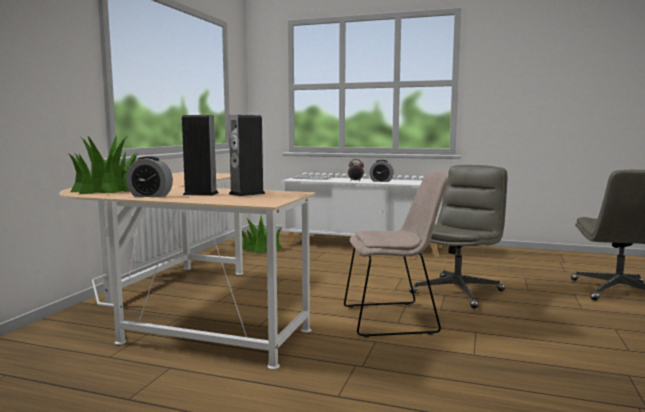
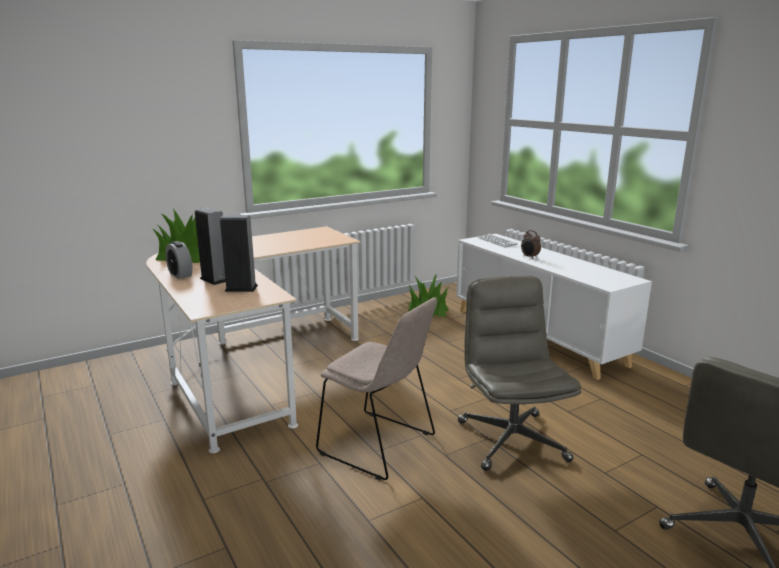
camera: 40 degrees right, 10 degrees up
(381, 181) = (559, 264): alarm clock -> none
(457, 292) = (511, 440): grey office chair -> grey office chair turned 90 degrees counterclockwise

